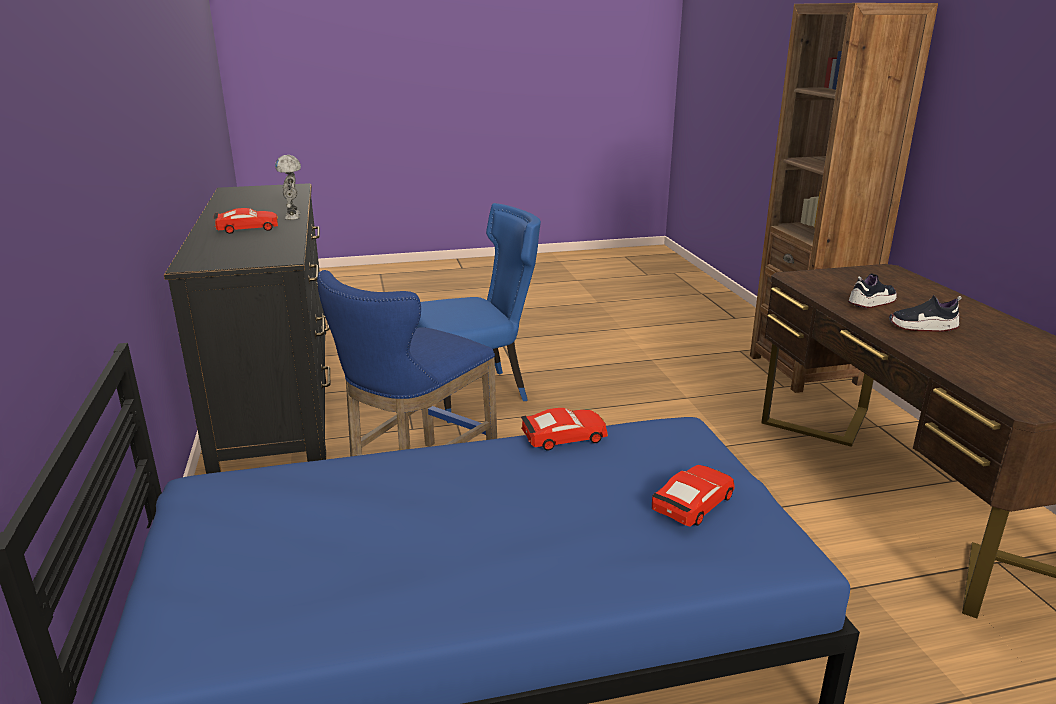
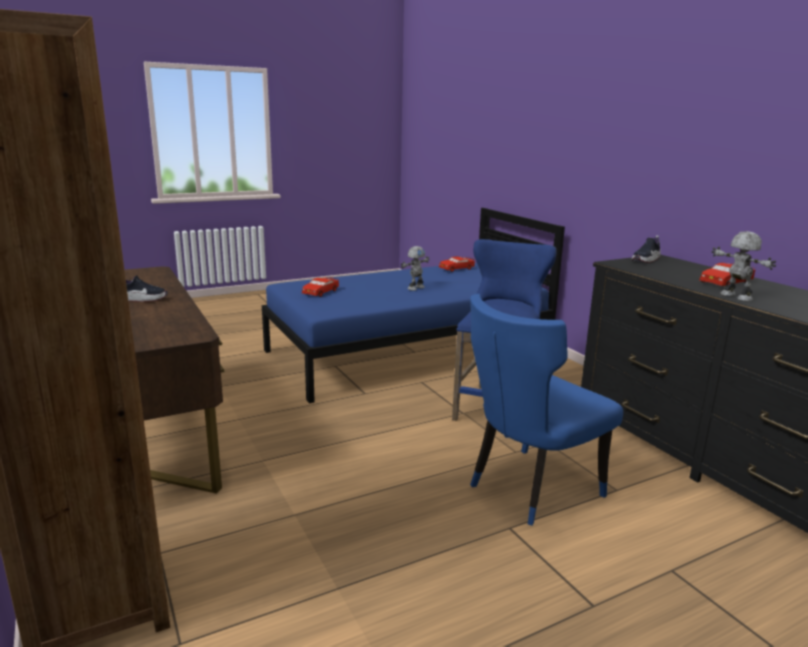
camera: 165 degrees right, 5 degrees down
(471, 495) = (415, 288): none -> toy robot
(563, 437) = (385, 305): red toy car -> red toy car (456, 268)
(871, 303) = (153, 314): shoe -> shoe (645, 260)

